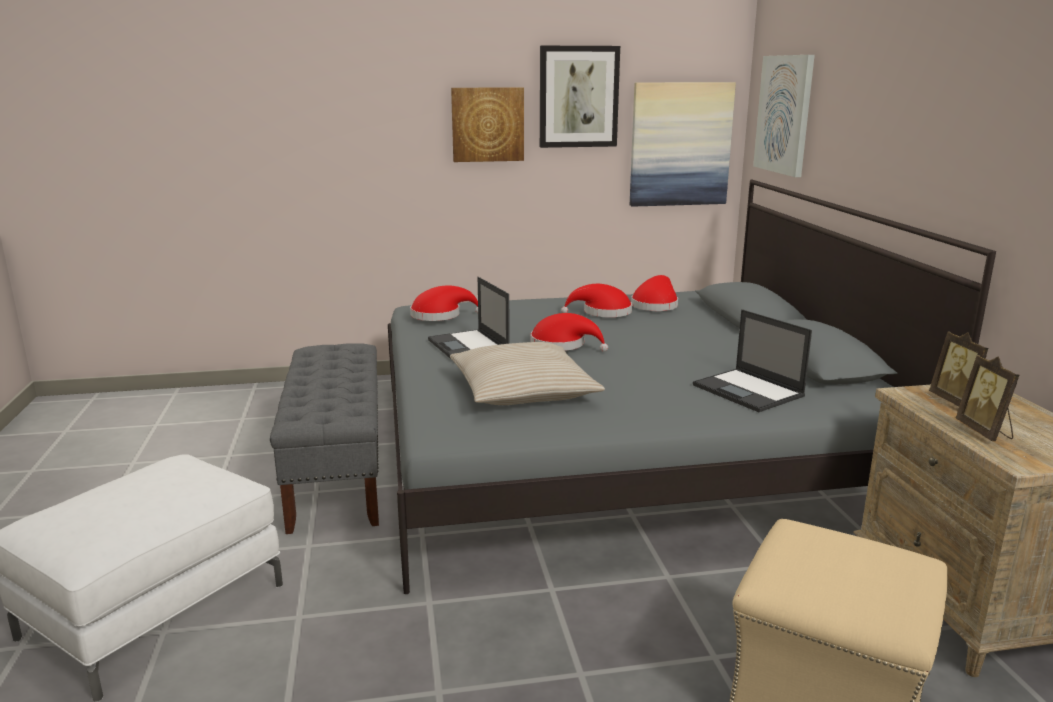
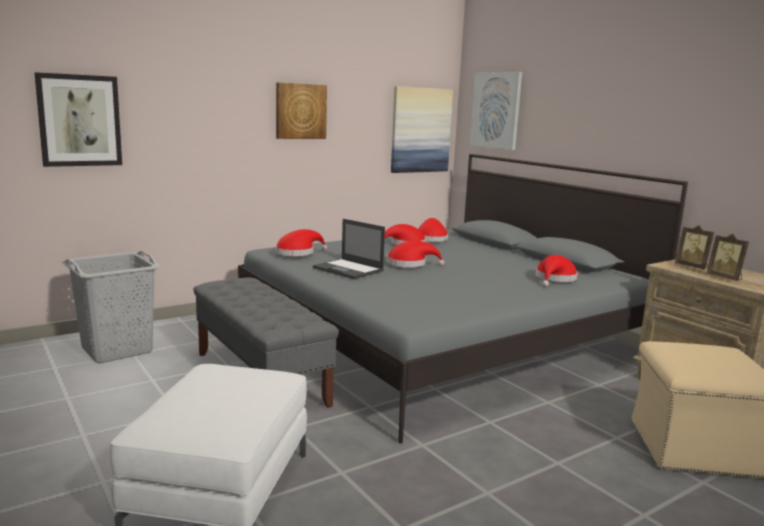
camera: 25 degrees left, 5 degrees down
(231, 412) = (116, 350): none -> grey laundry basket
(522, 390) = (424, 291): beige pillow -> none
(578, 97) = (360, 94): picture -> picture (79, 120)
(749, 391) = (555, 279): laptop -> red hat

